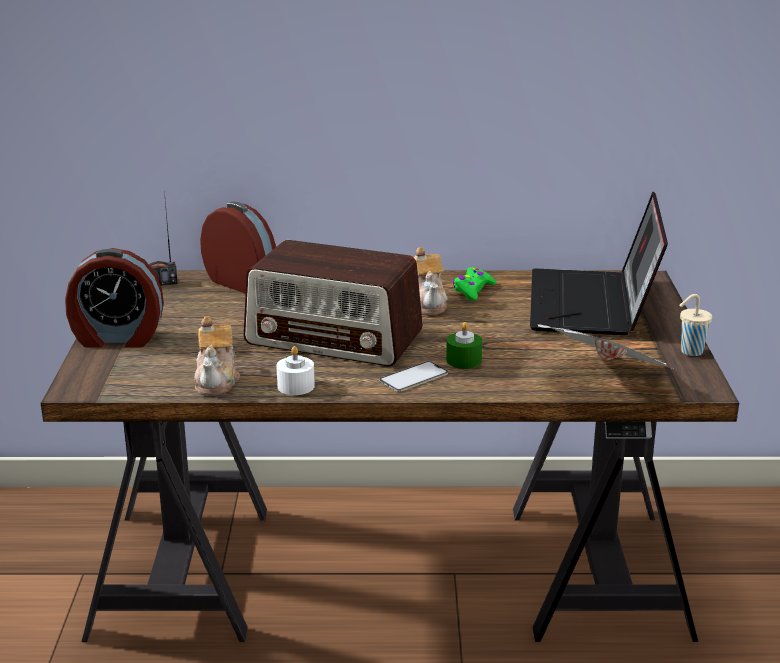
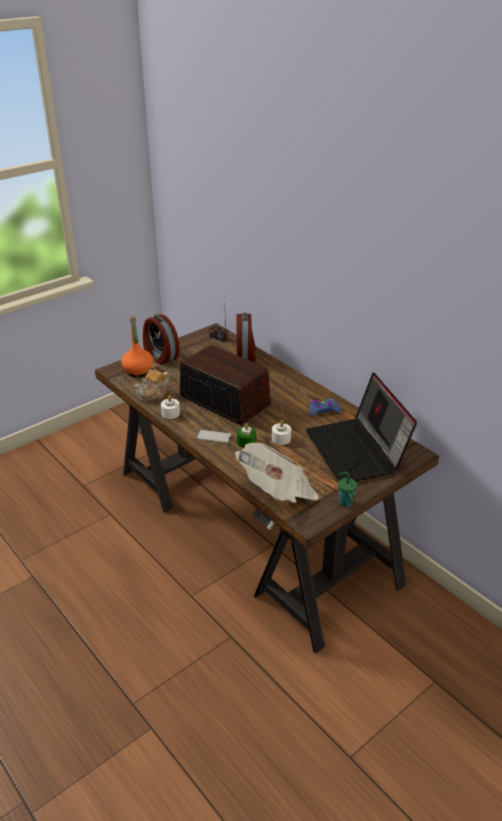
camera: 50 degrees right, 10 degrees up
(124, 369) = (138, 371): none -> orange bottle
(335, 338) = (224, 401): radio -> radio turned 150 degrees clockwise
(428, 304) = (291, 406): teapot -> none
(472, 290) = (323, 411): green game controller -> blue game controller
(493, 337) = (281, 439): none -> white candle
(593, 305) = (357, 451): laptop -> laptop turned 75 degrees counterclockwise
(690, 352) = (344, 502): beige cup -> green cup

